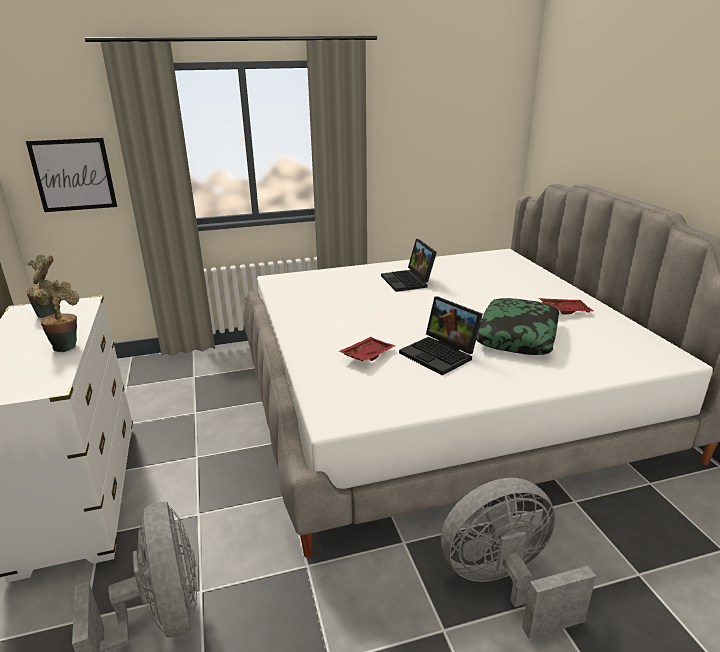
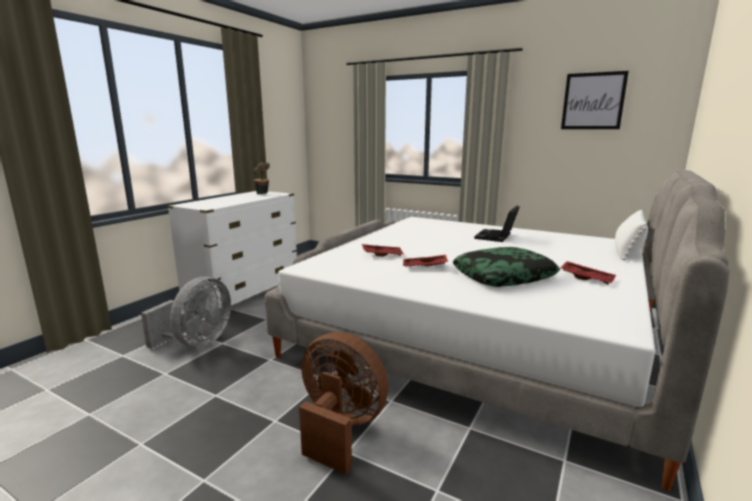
camera: 45 degrees right, 10 degrees down
(66, 345) = (242, 201): potted plant -> none
(73, 175) = (334, 139): picture -> picture (593, 101)
(441, 354) = (424, 267): laptop -> red tray
(504, 584) = (340, 428): grey fan -> brown fan
(524, 263) = (627, 250): none -> white pillow

